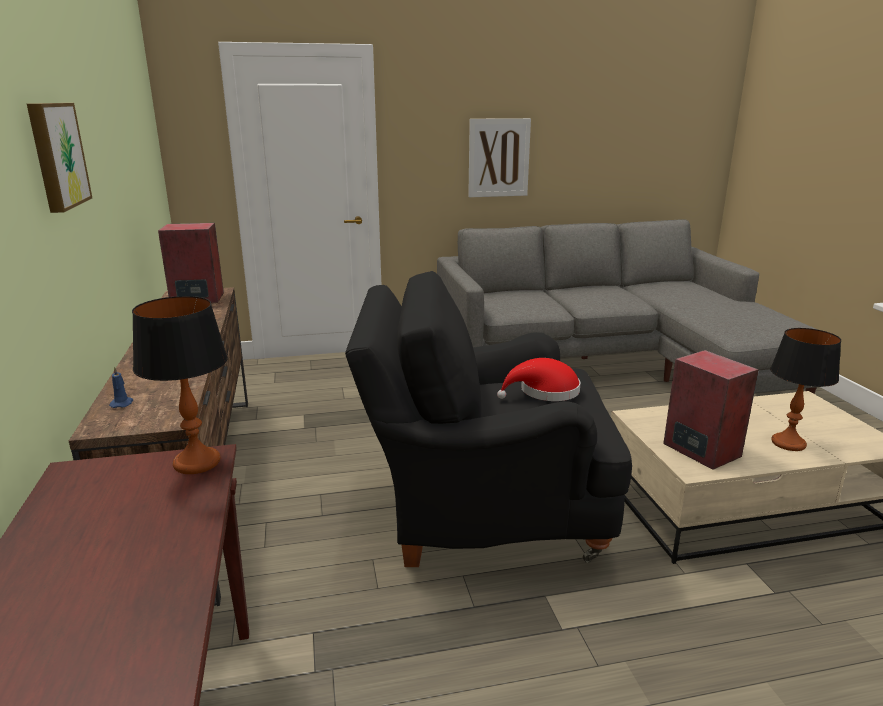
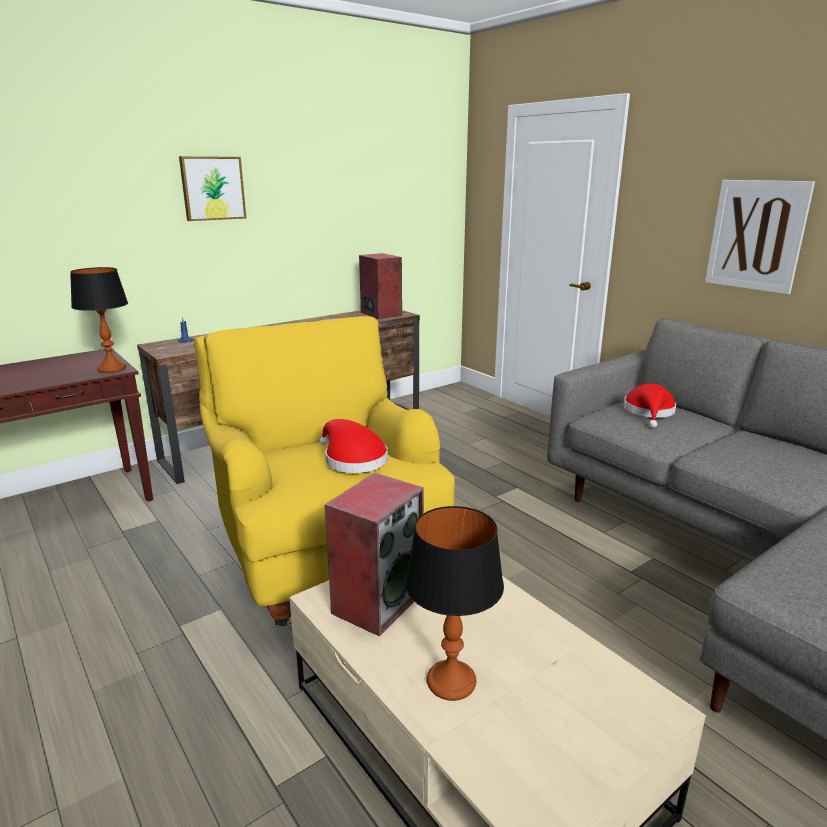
camera: 65 degrees right, 0 degrees up
(484, 516) = (324, 553): black armchair -> yellow armchair
(511, 297) = (649, 412): none -> red hat

